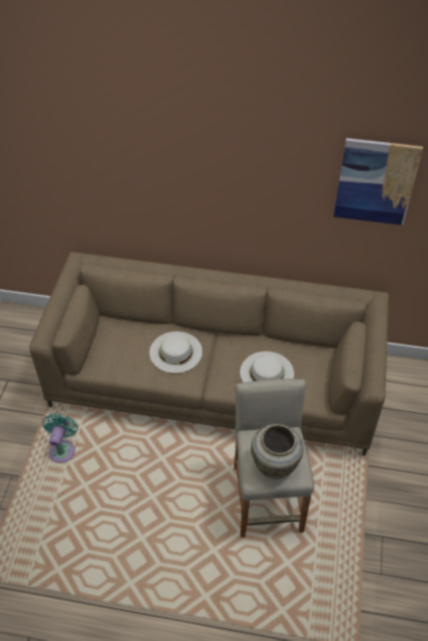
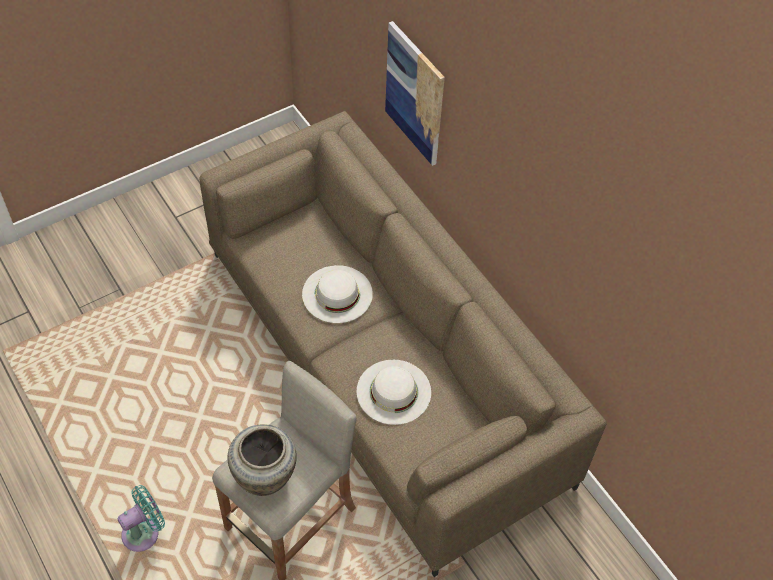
camera: 45 degrees right, 5 degrees up
(63, 449) = (182, 304): turquoise fan -> turquoise fan (144, 532)
(375, 182) = (619, 263): picture -> picture (415, 94)

